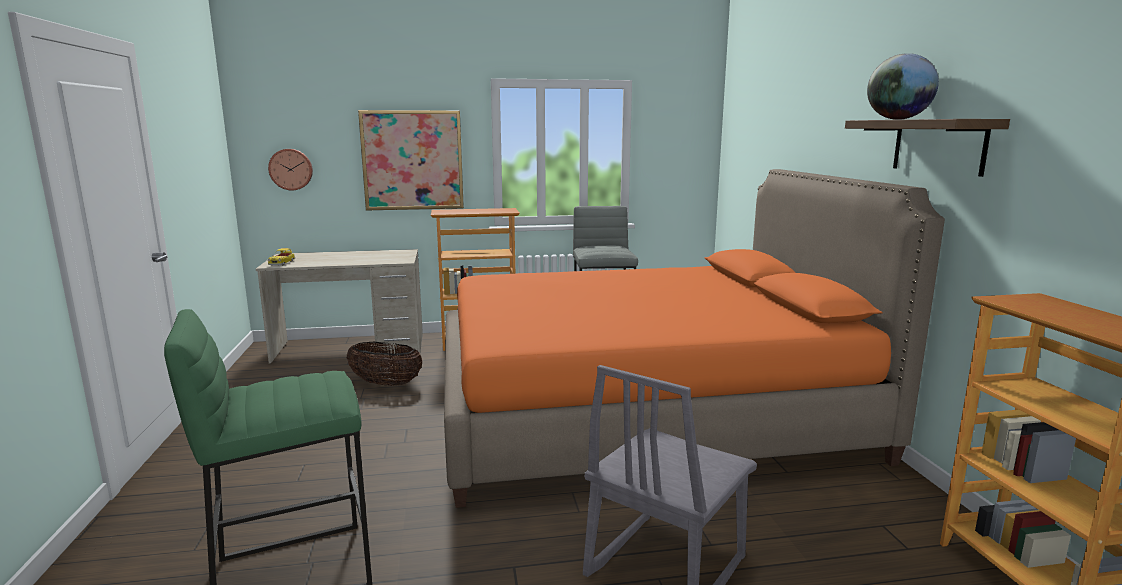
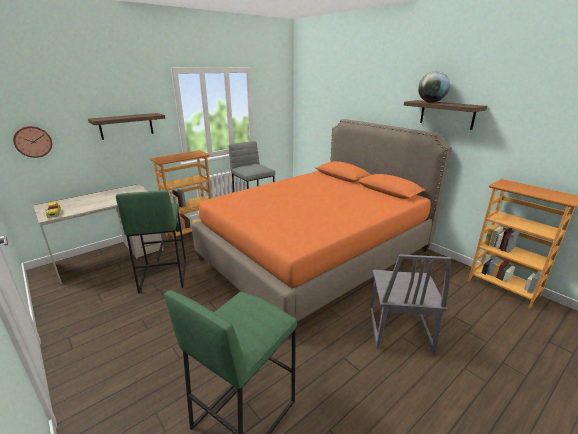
camera: 30 degrees left, 10 degrees up
(386, 384) = (163, 275): basket -> green stool
(412, 160) = (126, 126): picture -> shelf

